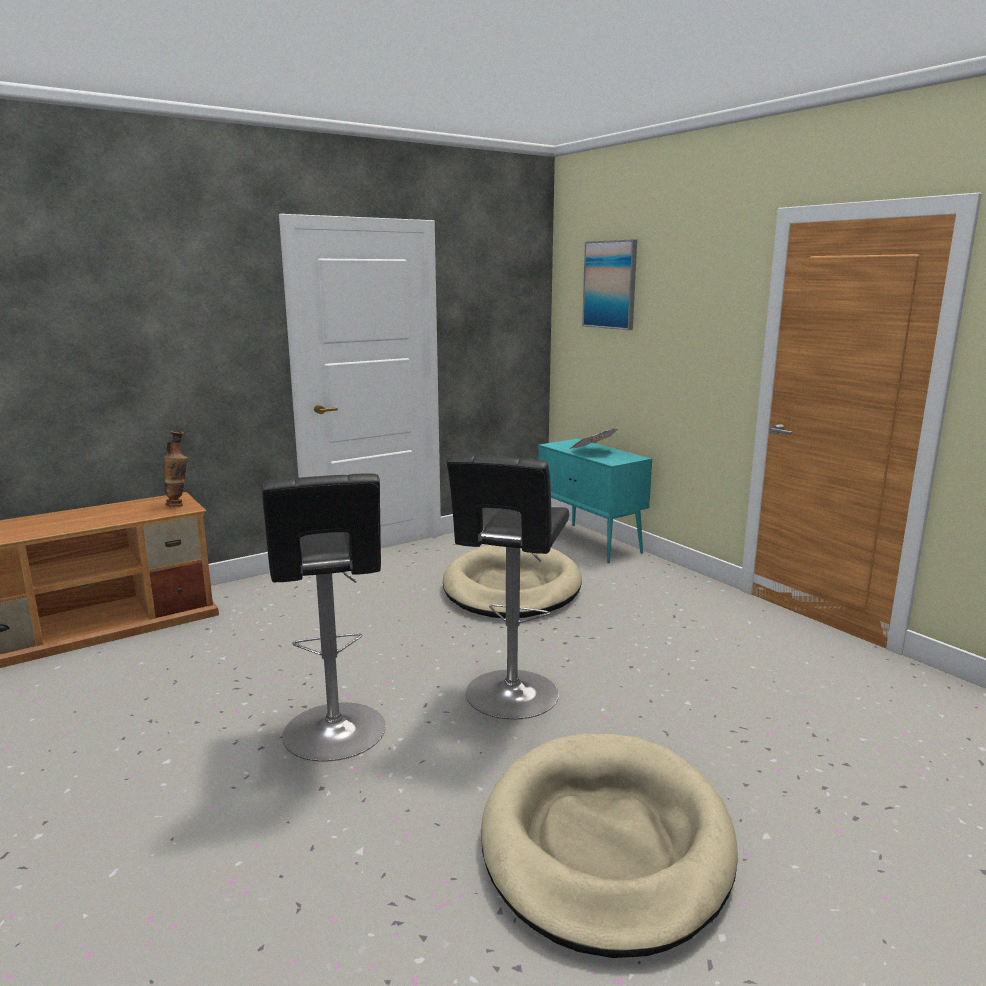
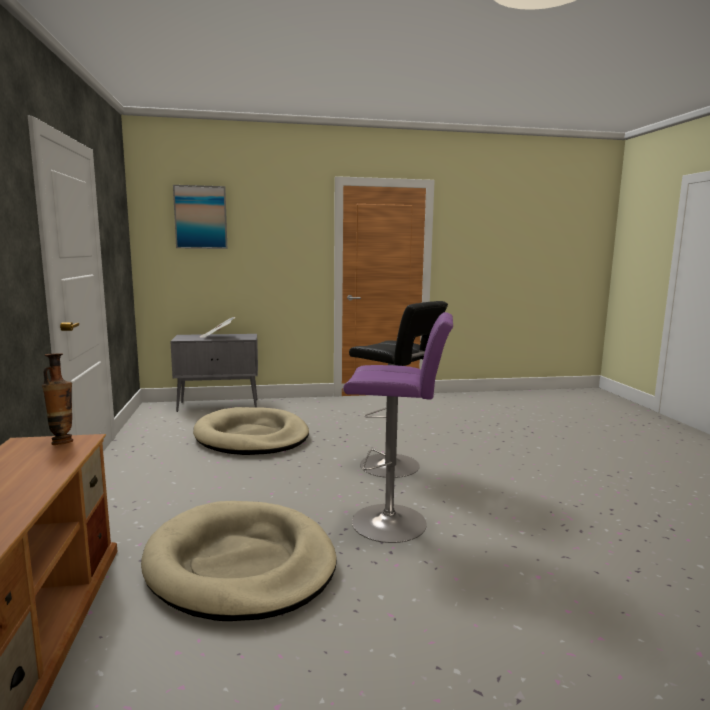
camera: 65 degrees left, 5 degrees down
(335, 735) = (395, 522): black stool -> purple stool
(590, 543) = (219, 405): turquoise cabinet -> grey cabinet
(606, 844) = (535, 475): beige dog bed -> beige dog bed (241, 564)

